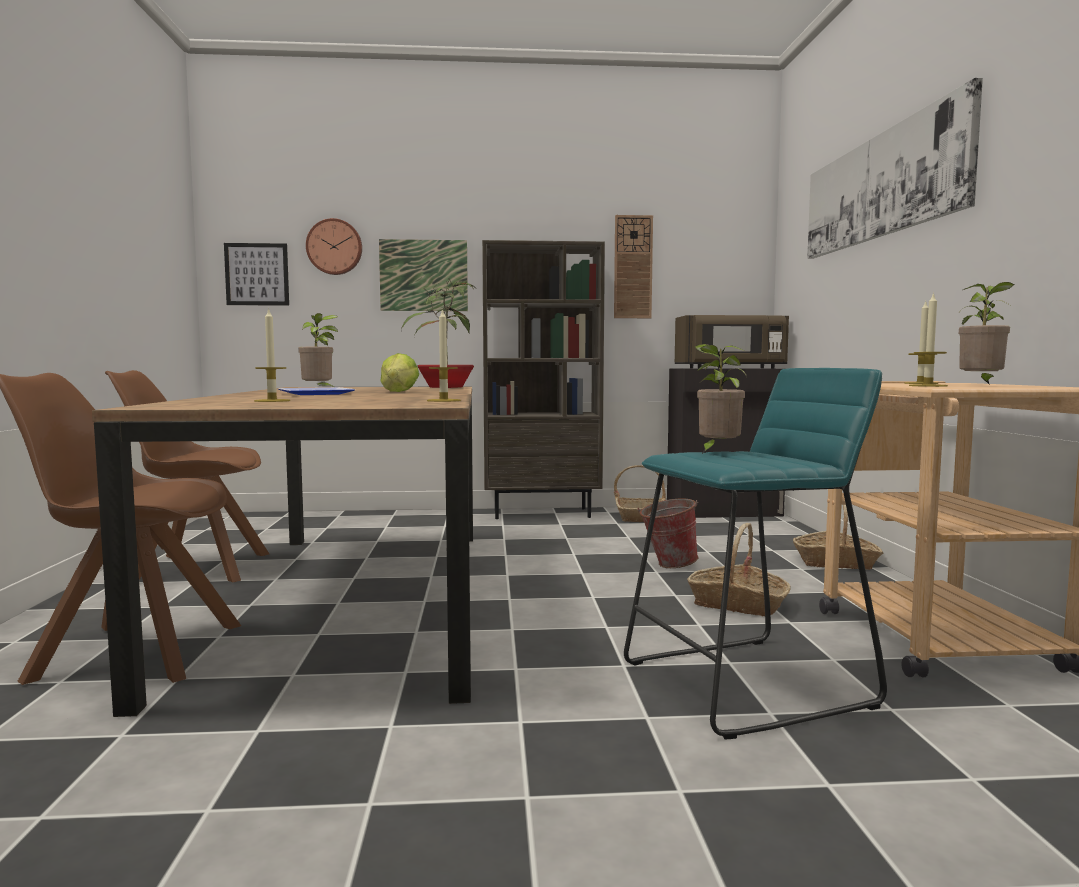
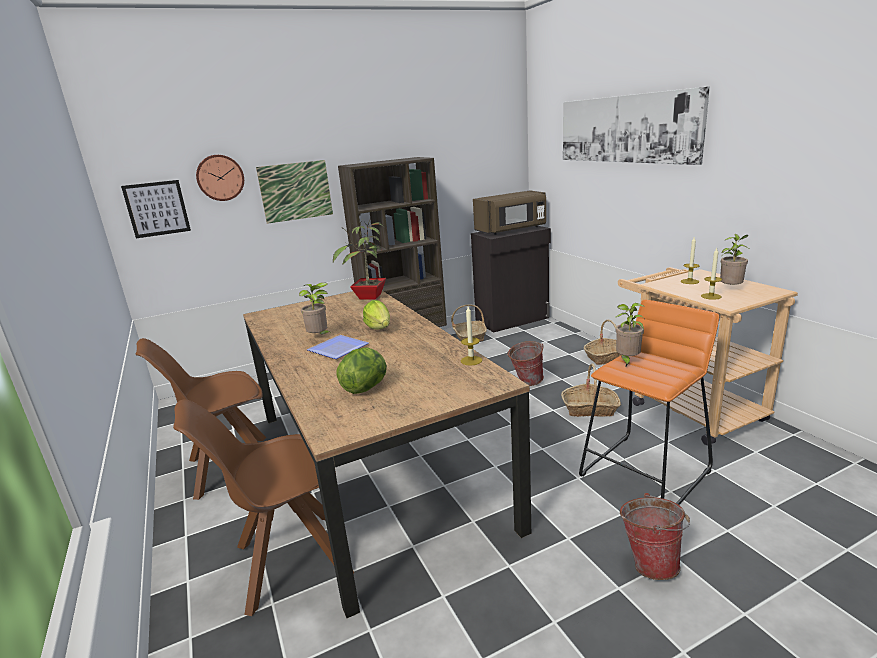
camera: 20 degrees left, 15 degrees up
(272, 401) = (366, 387): candle -> lettuce
(625, 782) = (650, 561): none -> bucket
(633, 267) = (442, 166): wall clock -> none
(747, 684) = (645, 473): turquoise stool -> orange stool

